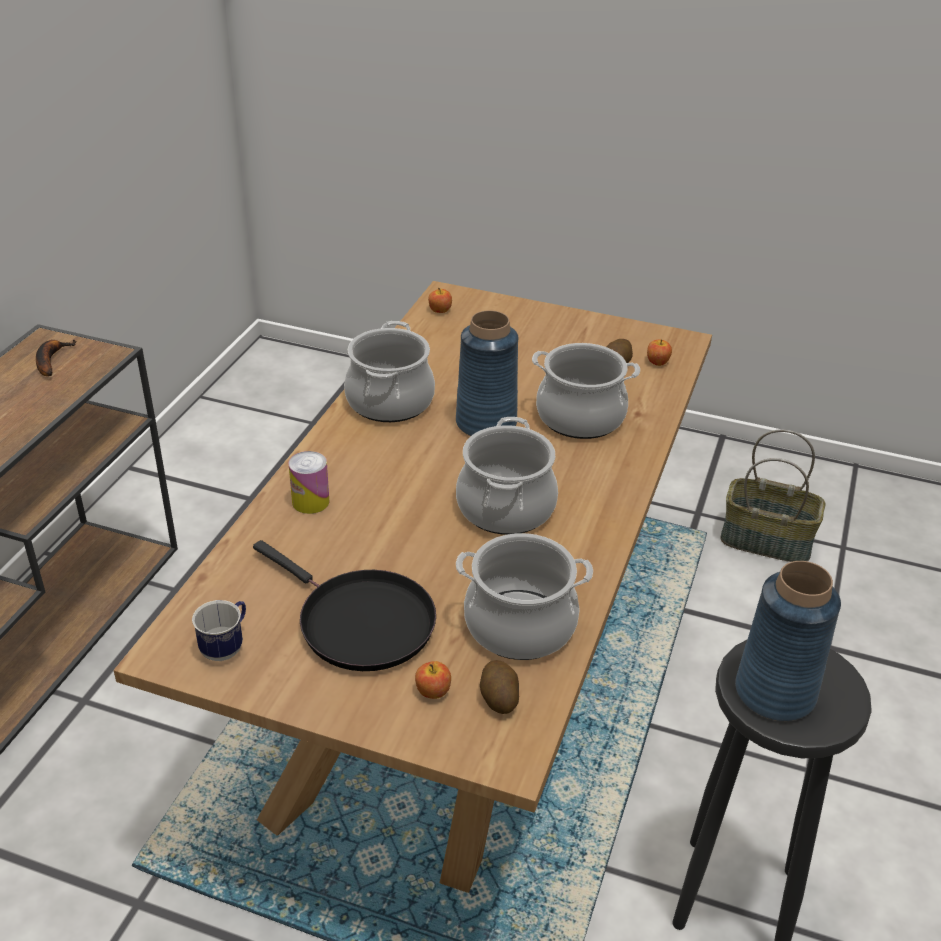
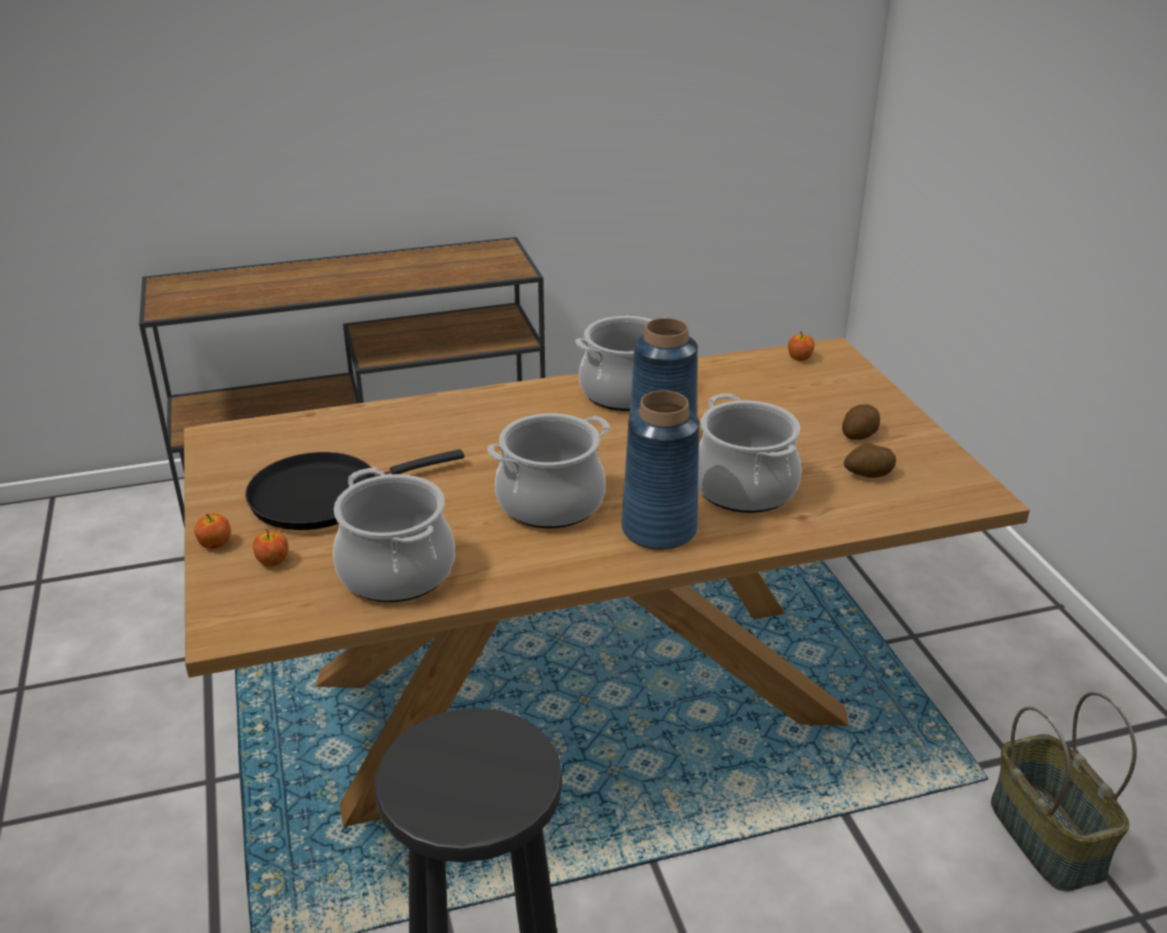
camera: 55 degrees right, 5 degrees down
(50, 360) = (480, 259): banana -> none
(226, 647) = (244, 455): mug -> none
(310, 502) = (447, 416): can -> none
(359, 622) = (324, 496): black frying pan -> black frying pan turned 60 degrees clockwise
(498, 698) = (293, 596): potato -> potato (859, 434)
(657, 362) = (914, 495): apple -> apple (215, 544)
(775, 693) = (445, 761): blue vase -> blue vase (658, 530)

